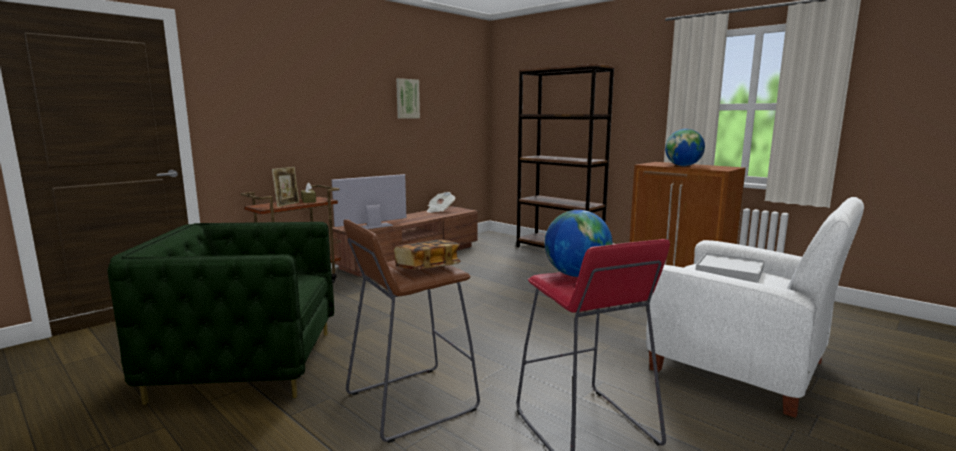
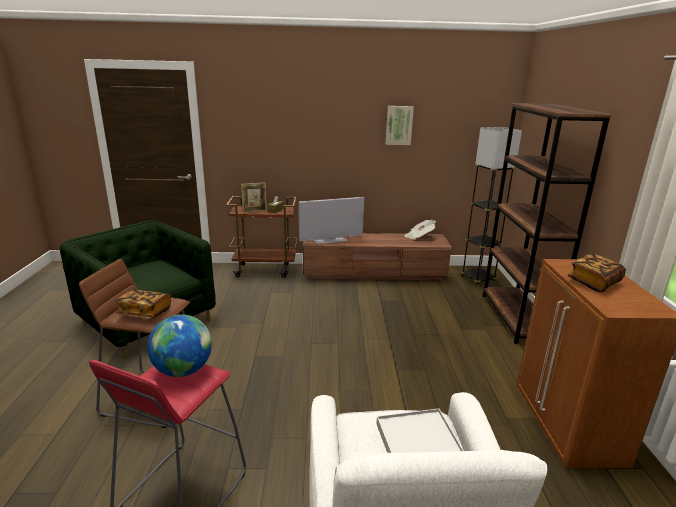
camera: 45 degrees right, 10 degrees up
(373, 226) = (330, 240): television -> television turned 150 degrees clockwise
(493, 239) = (478, 279): none -> grey floor lamp
(683, 166) = (594, 282): globe -> book

